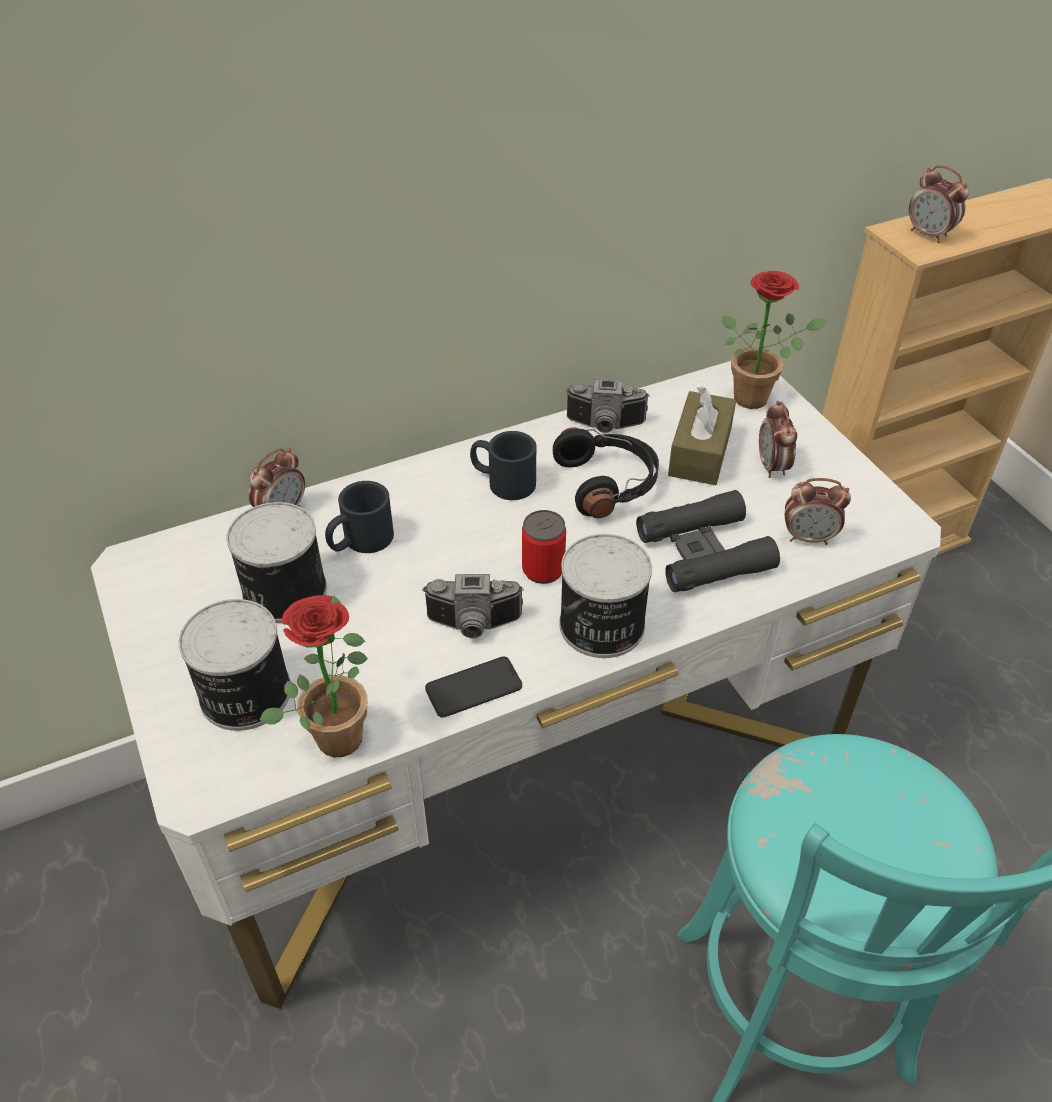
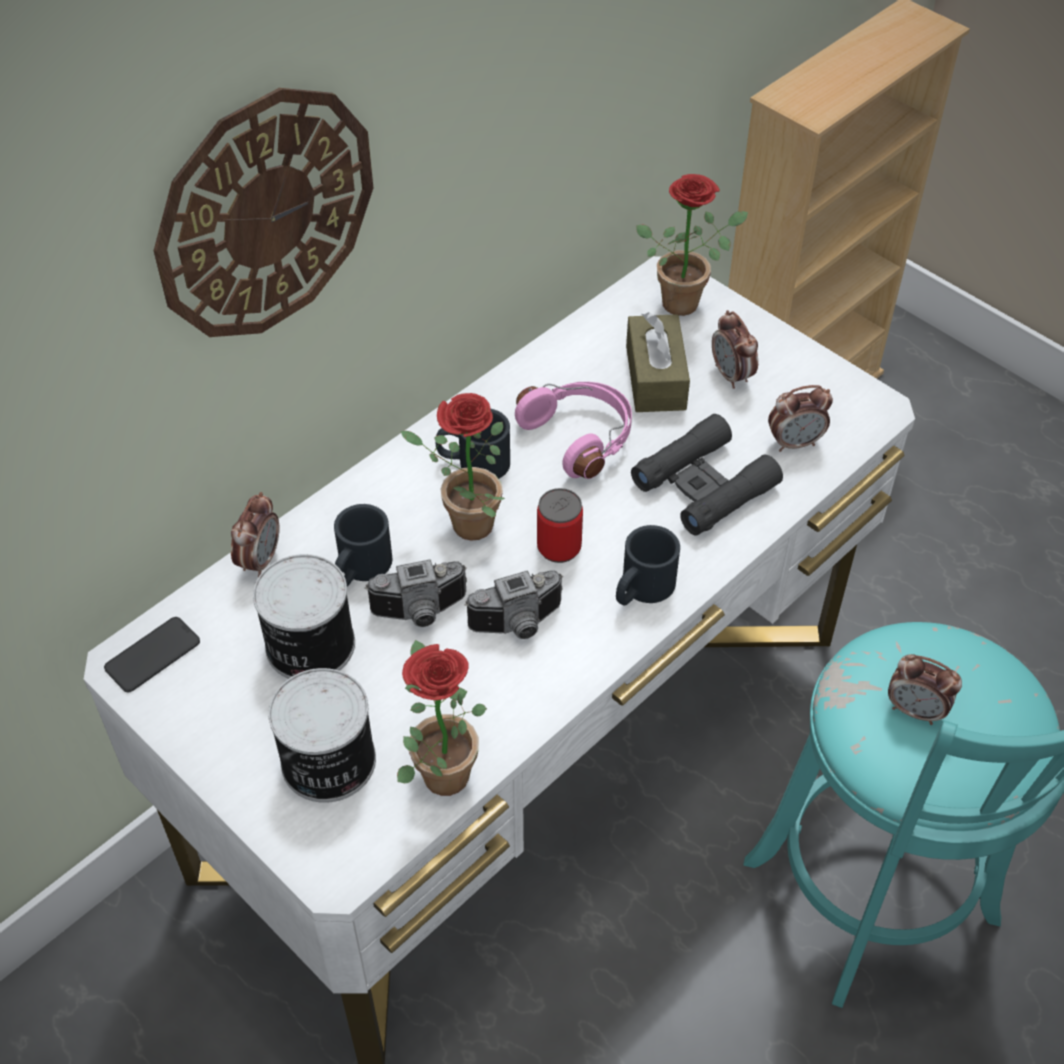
camera: 20 degrees left, 5 degrees up
(319, 178) = (265, 214): none -> wall clock
(467, 529) = (463, 525): none -> potted plant
(473, 687) = (549, 686): phone -> phone (152, 655)
(601, 626) = (641, 589): can -> black mug
(605, 426) = (548, 373): camera -> camera (421, 613)
(608, 483) = (580, 436): black headphones -> pink headphones
(929, 235) = (815, 94): alarm clock -> alarm clock (915, 710)

